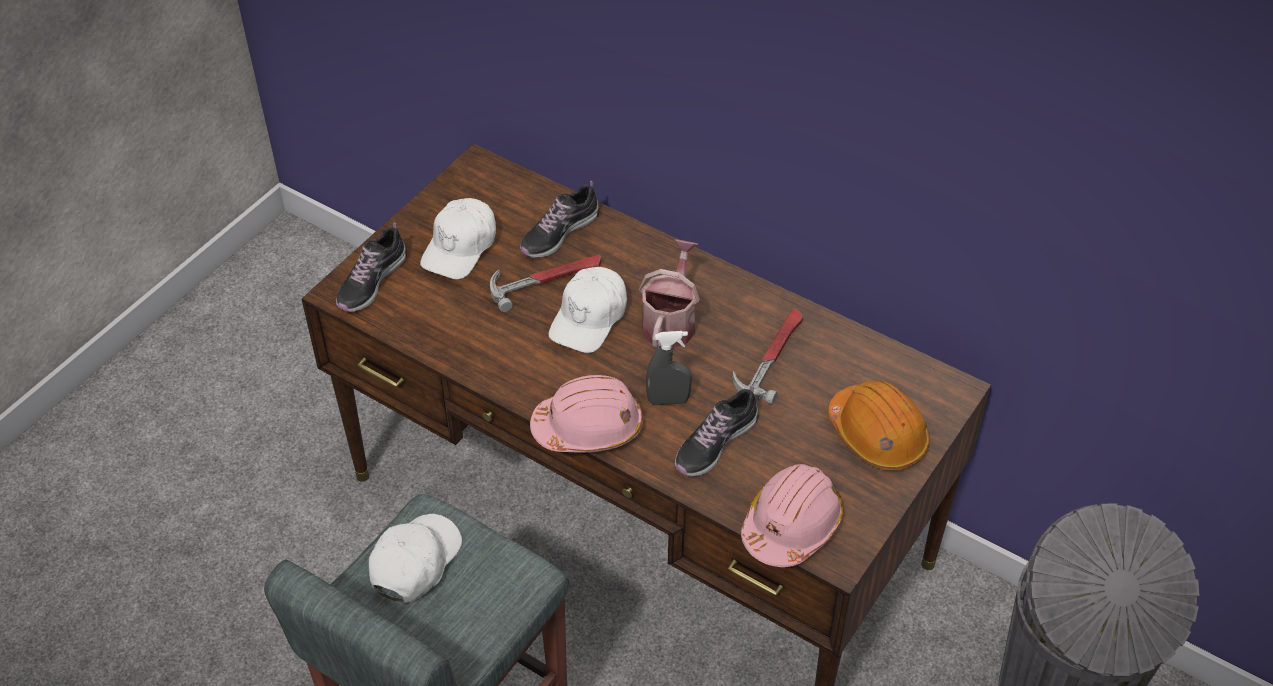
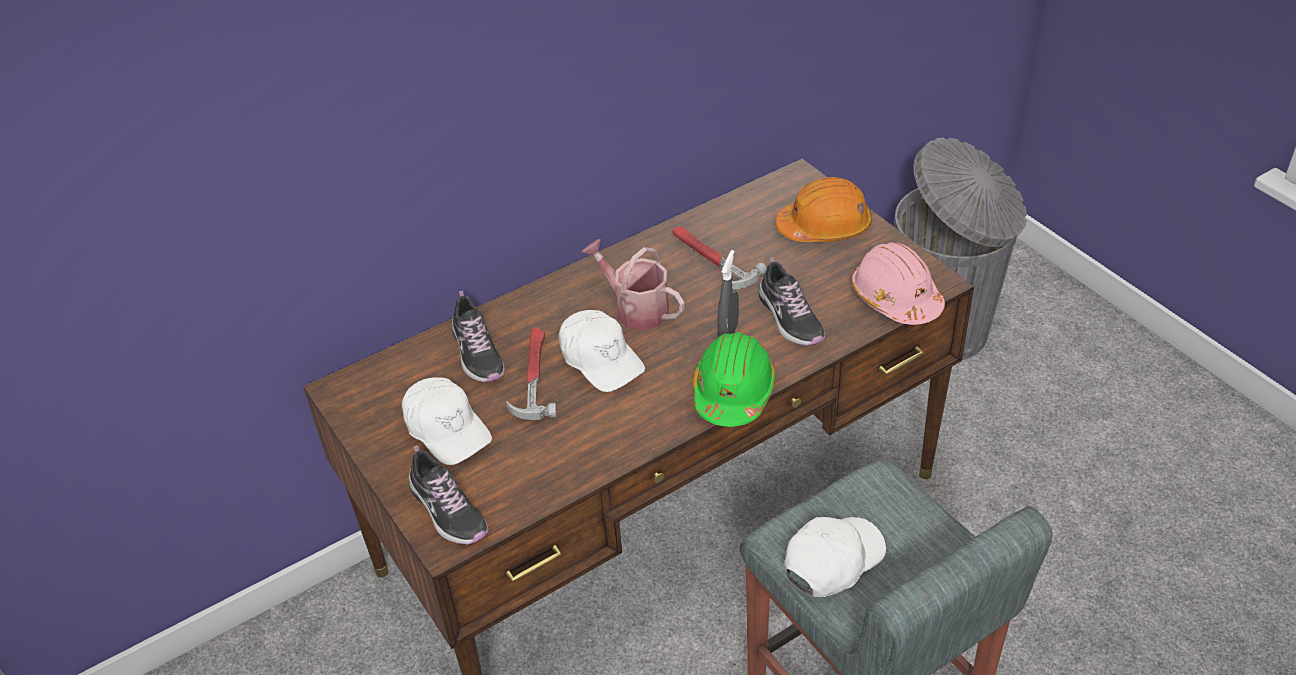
camera: 65 degrees left, 5 degrees down
(414, 562) = (832, 561): white cap -> white cap turned 90 degrees clockwise
(589, 427) = (733, 392): pink hard hat -> green hard hat

